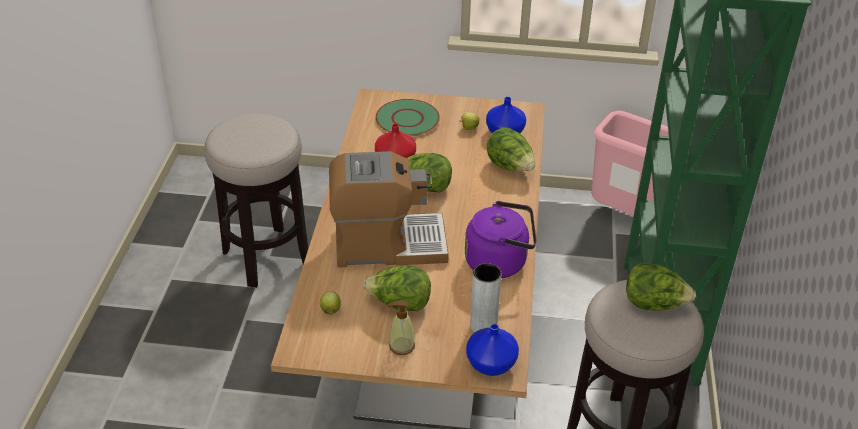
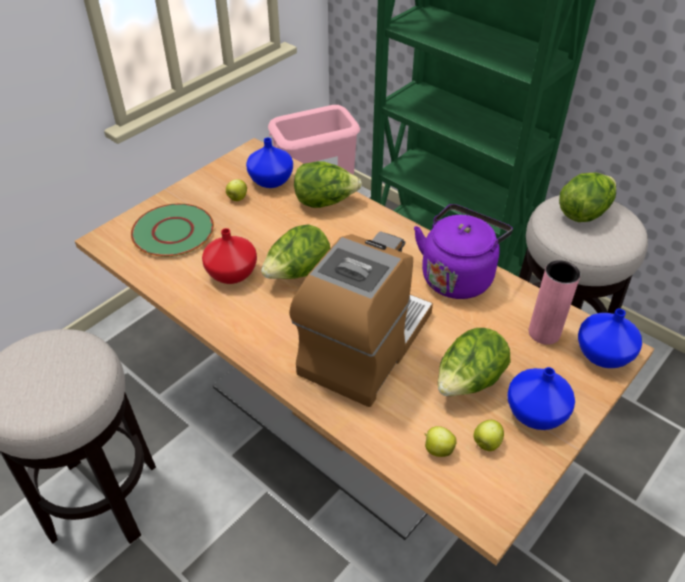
camera: 55 degrees left, 5 degrees up
(353, 330) = (486, 444): none -> apple
(401, 346) = (537, 412): soap dispenser -> blue vase
(483, 326) = (544, 333): grey vase -> pink vase

